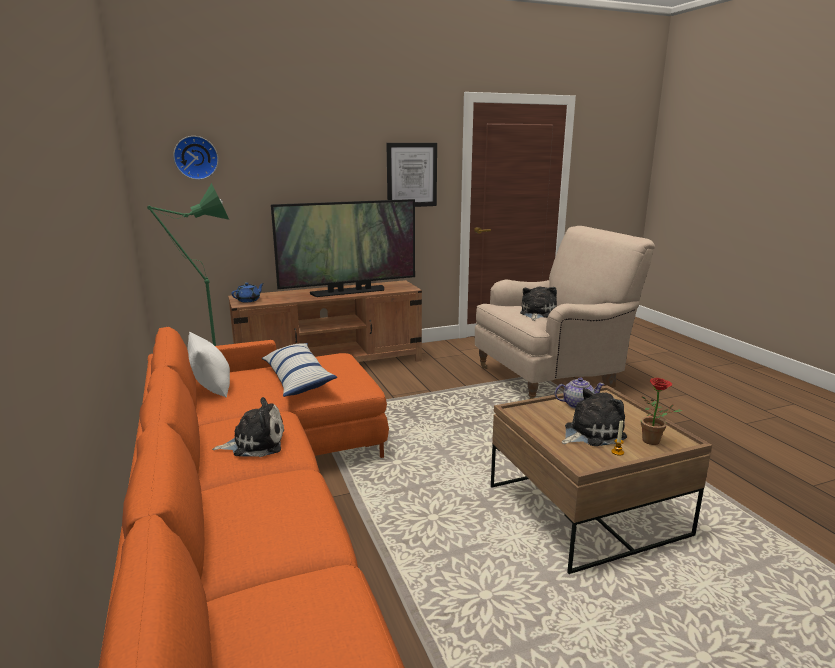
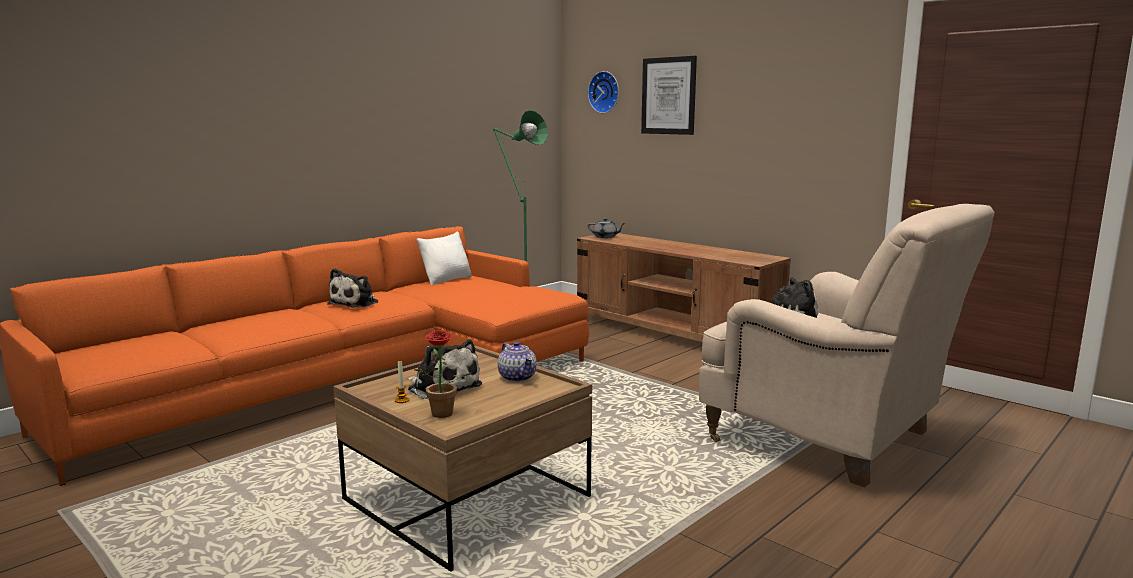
camera: 65 degrees right, 5 degrees down
(249, 300) = (605, 237): blue teapot -> grey teapot
(255, 443) = (356, 303): plush toy -> plush toy turned 60 degrees clockwise
(297, 379) = (485, 292): pillow -> none
(349, 292) = (692, 250): television -> none
(411, 175) = (816, 114): picture -> picture (668, 96)

